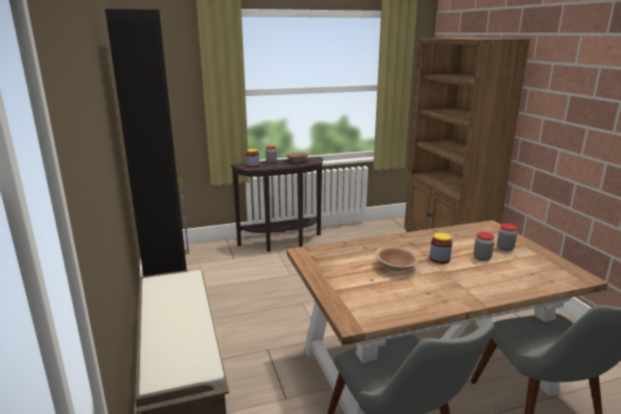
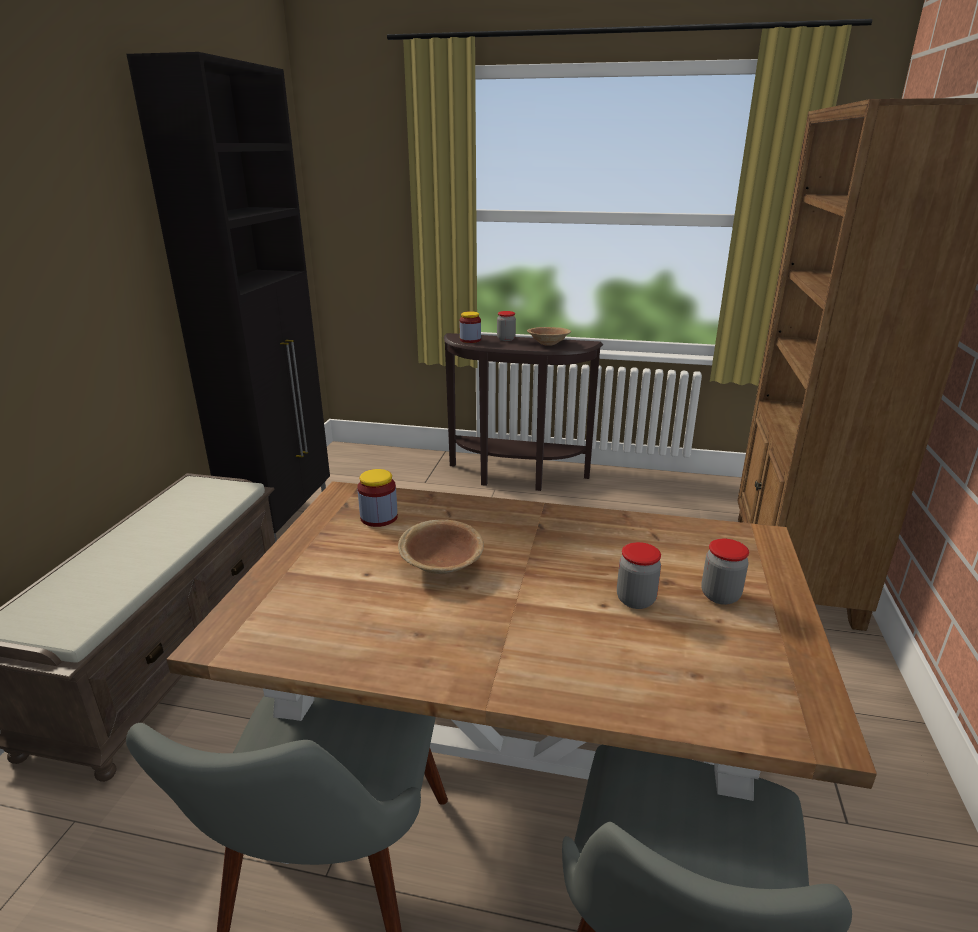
camera: 30 degrees right, 5 degrees up
(439, 259) = (545, 574): jar -> jar (379, 517)

